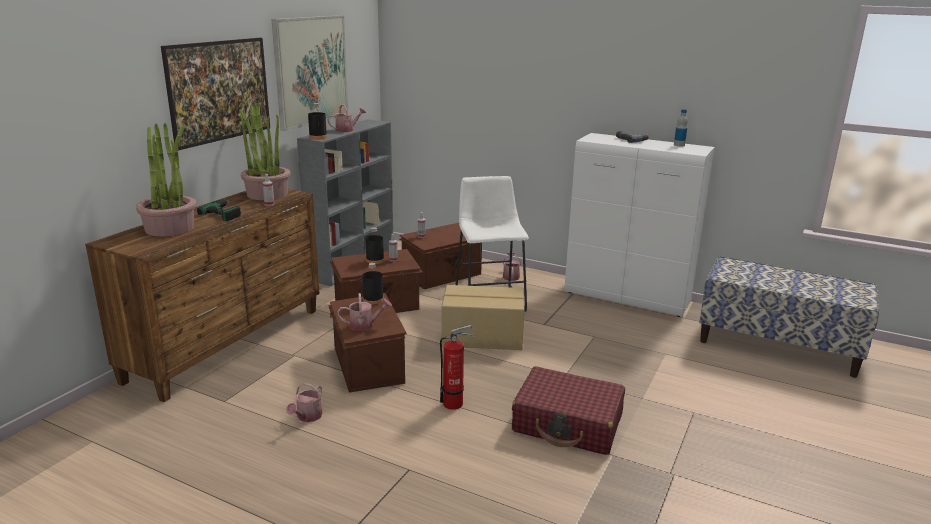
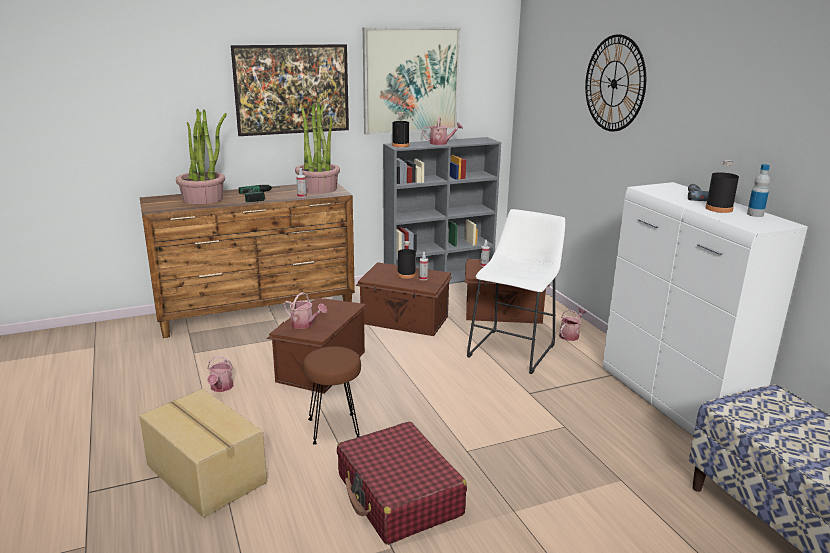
camera: 40 degrees right, 0 degrees up
(307, 417) = (221, 388): watering can -> watering can turned 60 degrees counterclockwise
(373, 300) = (345, 307): black bottle -> black bottle (719, 209)
(455, 403) = (334, 428): fire extinguisher -> brown stool
(482, 337) = (450, 381): cardboard box -> cardboard box (205, 475)
(514, 60) = (614, 83): none -> wall clock

